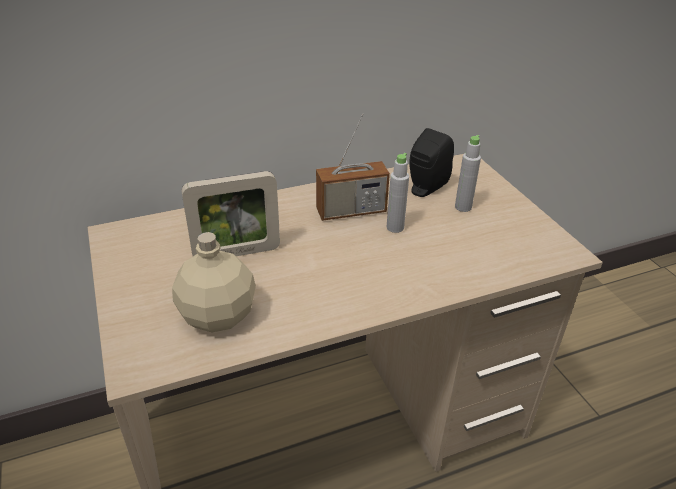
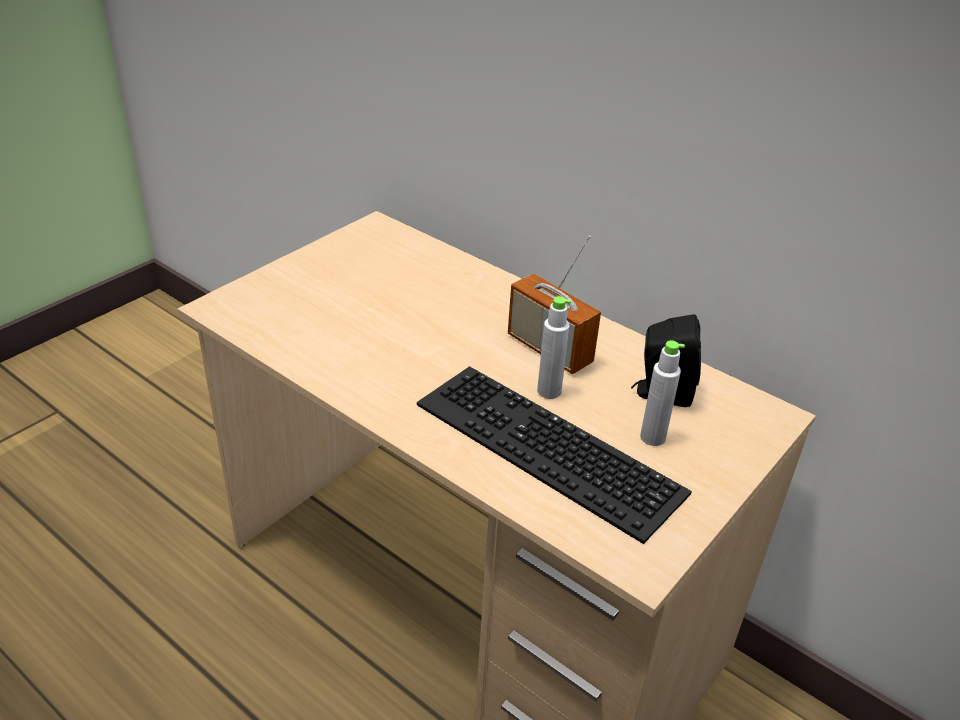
camera: 60 degrees right, 0 degrees up
(217, 316) = (306, 323): beige bottle -> none
(237, 253) = (406, 301): picture frame -> none
(450, 251) = (541, 449): none -> keyboard

